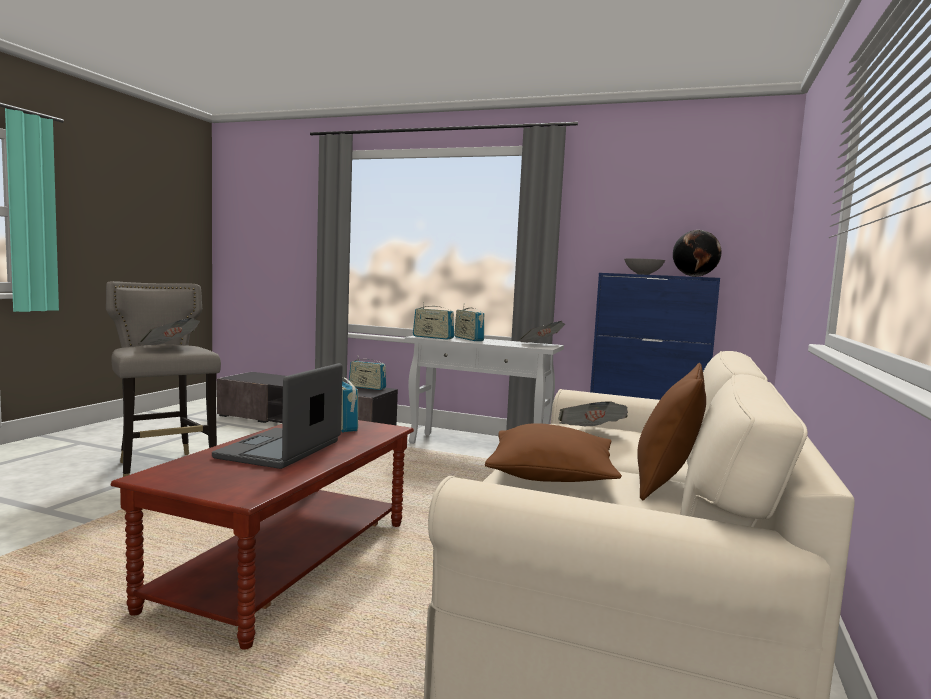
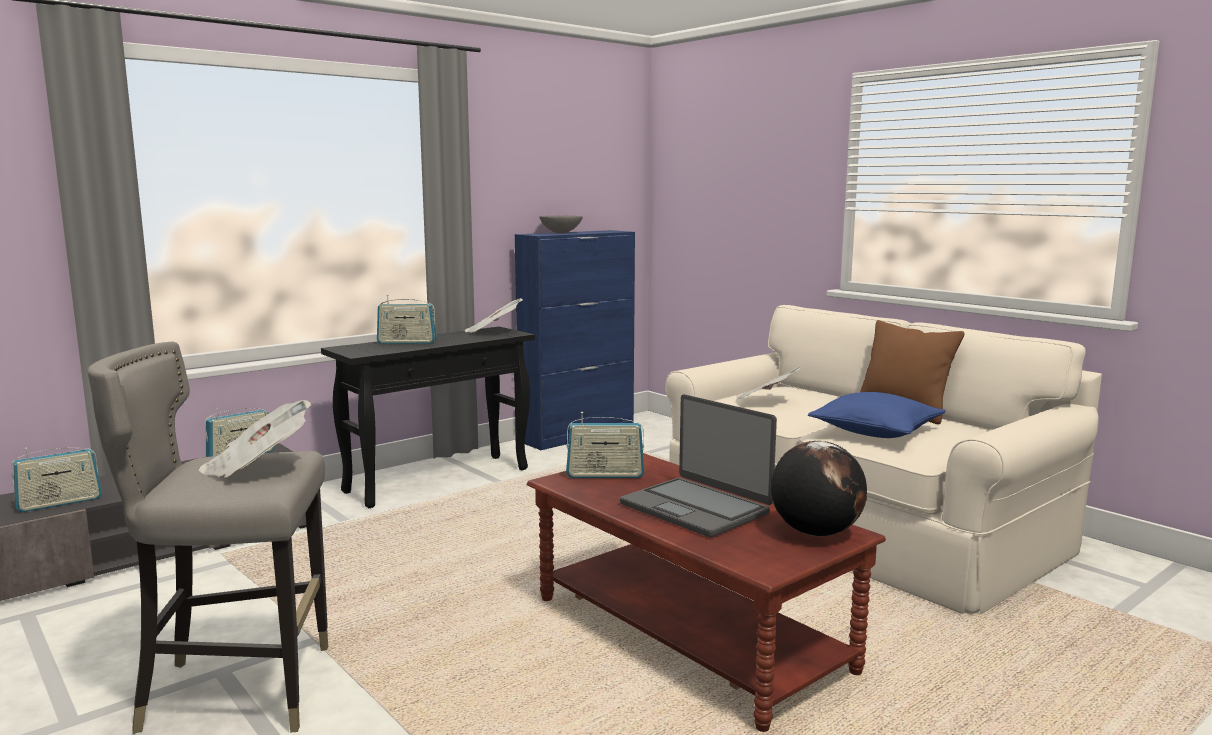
camera: 60 degrees left, 5 degrees up
(433, 337) = (376, 350): radio -> radio (60, 503)
(479, 447) = (439, 480): white console table -> black console table
(551, 474) = (875, 431): brown pillow -> blue pillow
(694, 276) = (604, 231): globe -> globe (815, 532)

